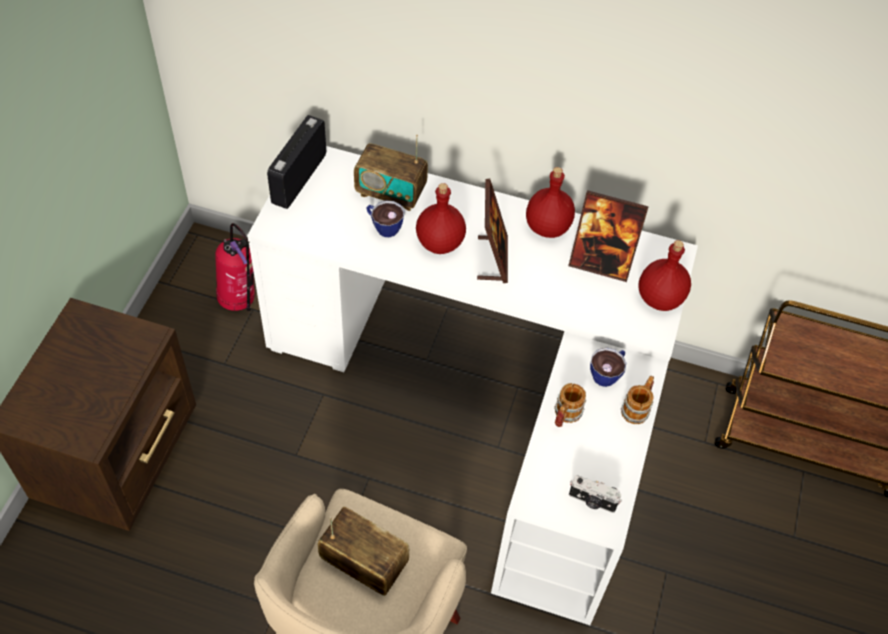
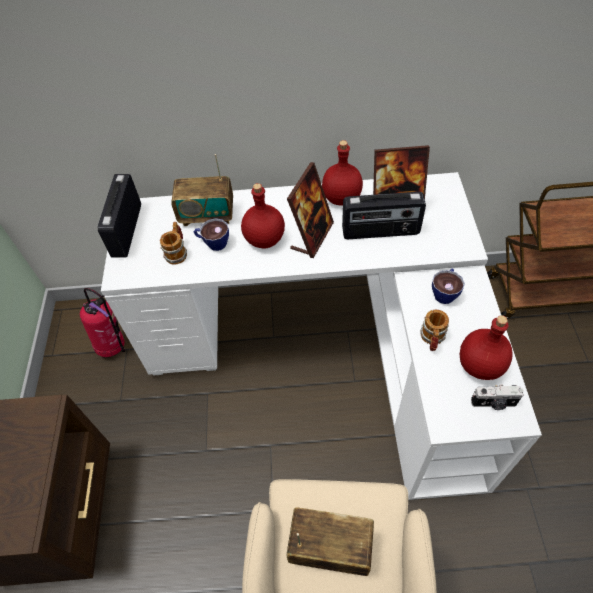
camera: 15 degrees left, 0 degrees up
(492, 259) = (312, 236): picture frame -> picture frame turned 45 degrees clockwise
(570, 282) = (380, 232): none -> radio
(637, 408) = (483, 310): mug -> mug (177, 252)
(660, 298) = (454, 219): red bottle -> red bottle (480, 364)

